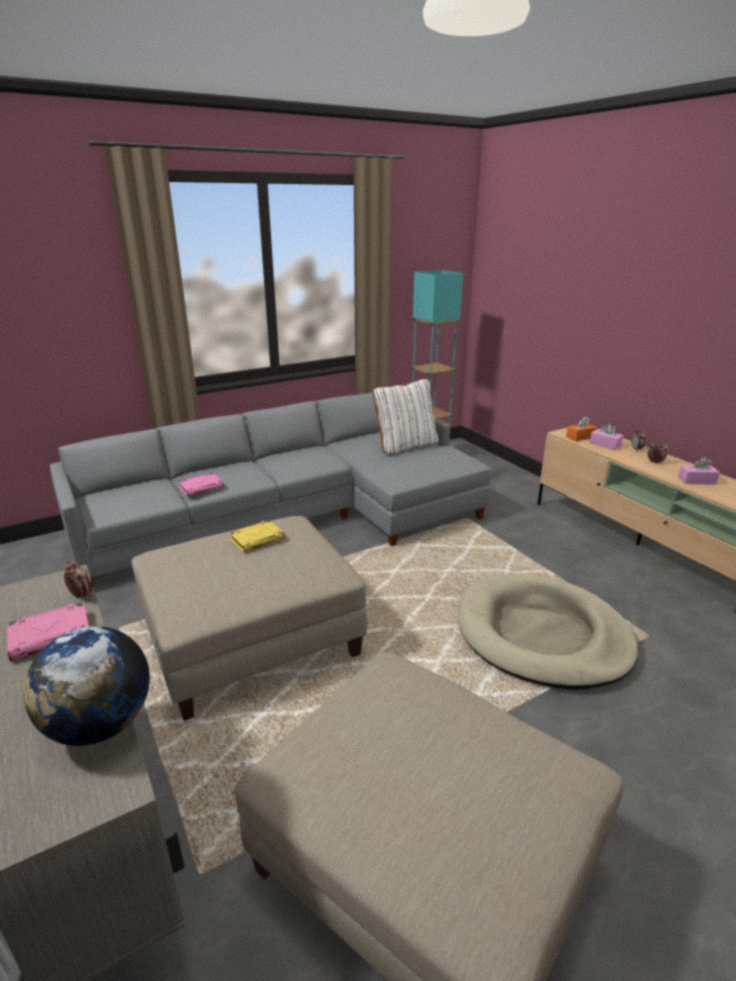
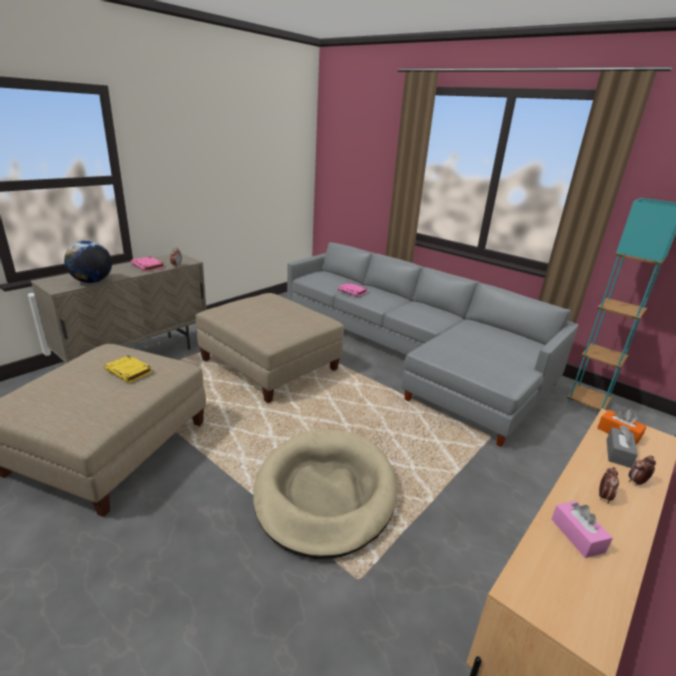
camera: 70 degrees right, 0 degrees up
(257, 539) = (295, 313): yellow book -> yellow book (129, 372)
(405, 446) = (497, 347): white pillow -> none
(605, 444) = (618, 453): pink tissue box -> grey tissue box

